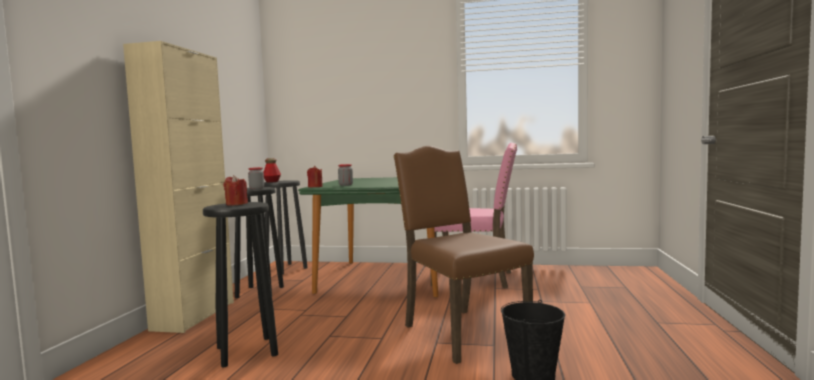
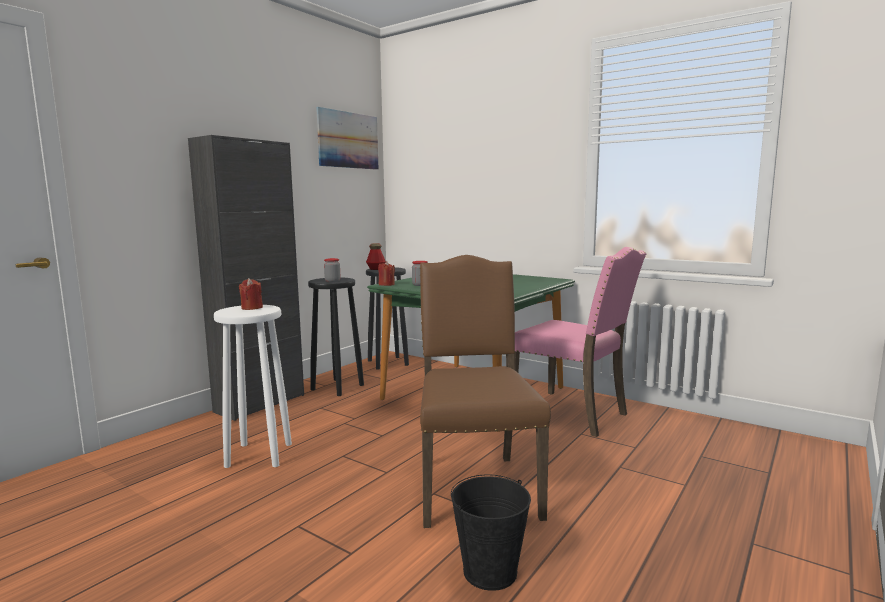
camera: 25 degrees right, 5 degrees up
(194, 316) = (260, 403): beige cabinet -> black cabinet
(240, 64) = (348, 140): none -> picture
(246, 351) = (258, 455): black stool -> white stool

